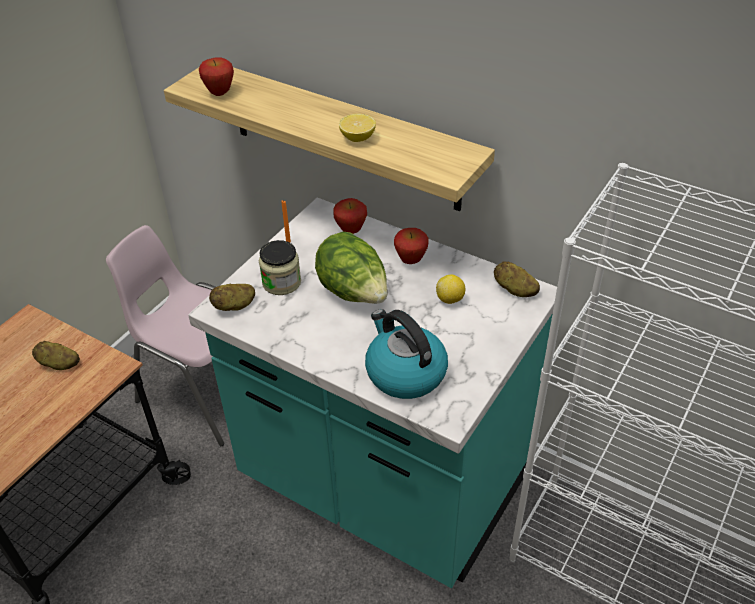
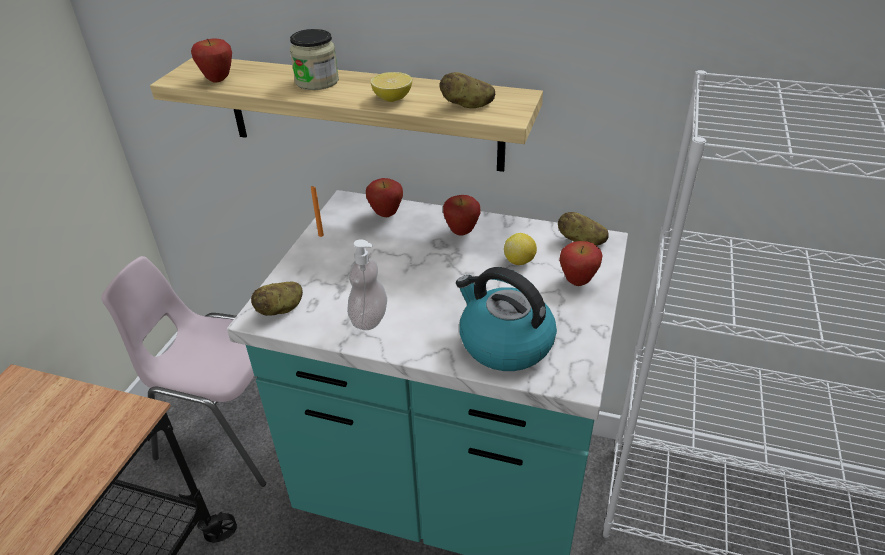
camera: 15 degrees left, 5 degrees down
(59, 364) = (63, 425): potato -> potato (467, 105)
(281, 282) = (328, 276): jar -> jar (317, 82)
(302, 329) = (369, 319): none -> soap dispenser
(354, 293) = (413, 273): lettuce -> none
(493, 329) = (577, 281): none -> apple

